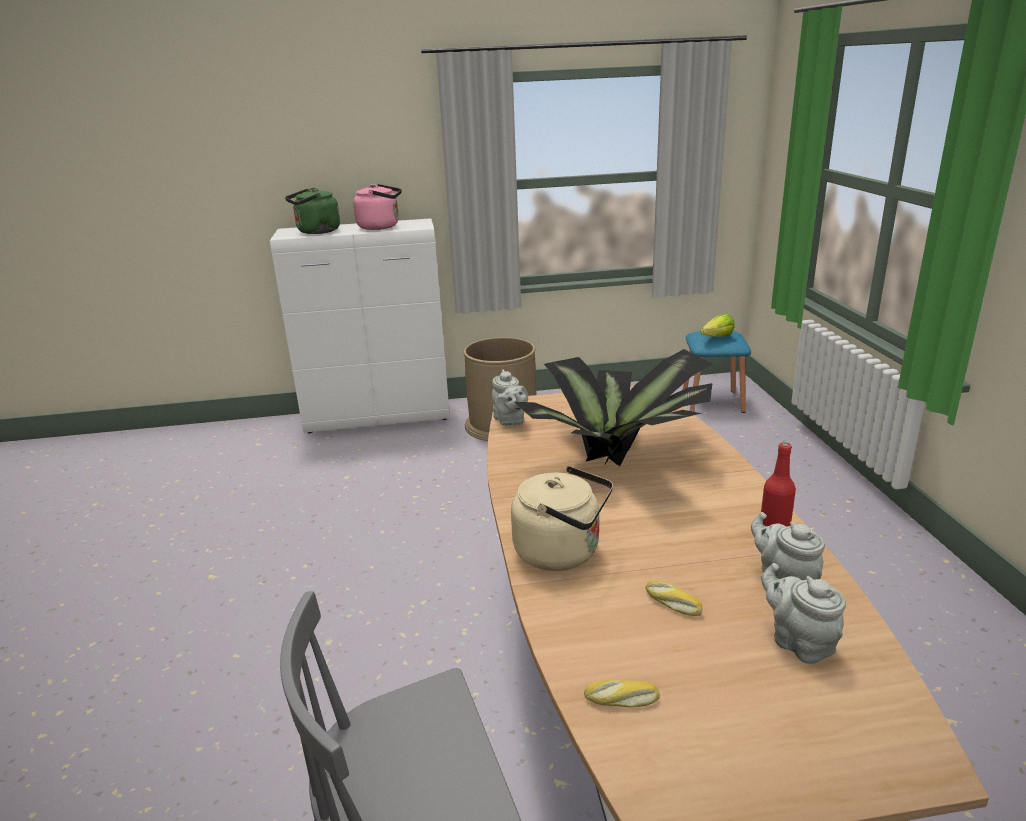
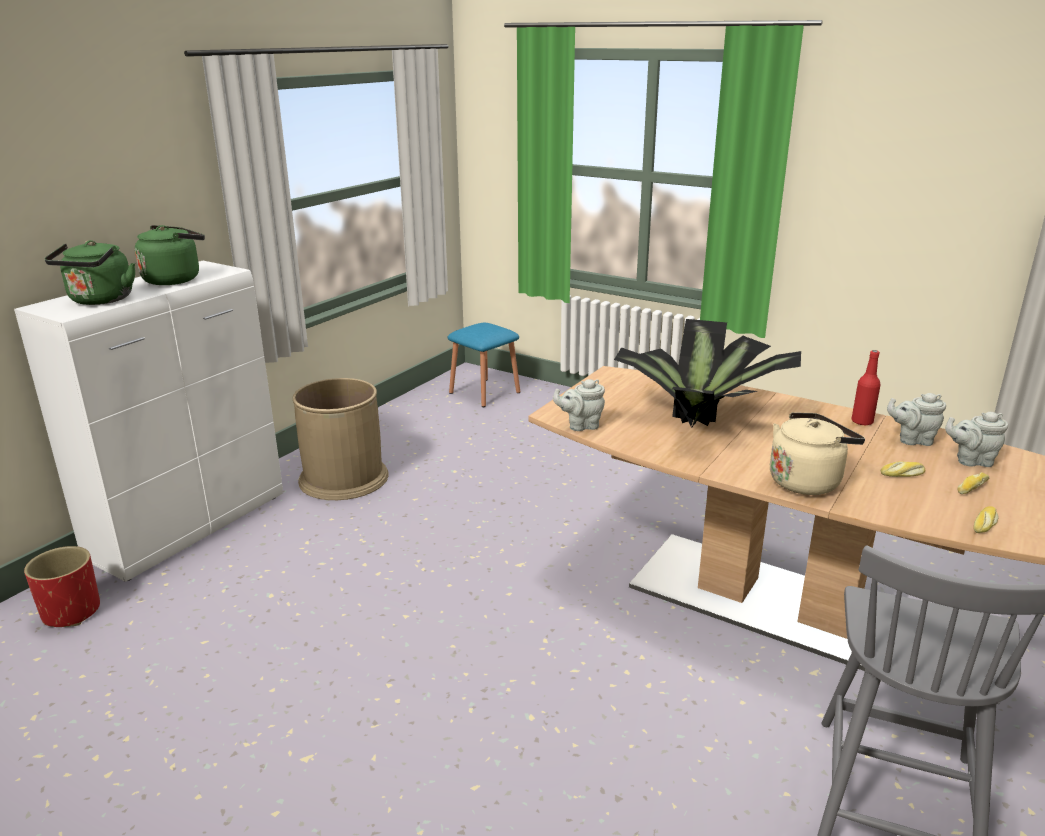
camera: 50 degrees left, 0 degrees up
(265, 437) = (71, 612): none -> red planter
(381, 227) = (175, 279): pink kettle -> green kettle
(510, 421) = (581, 425): grey teapot -> grey teapot turned 150 degrees clockwise
(714, 338) = (485, 331): lettuce -> none
(714, 663) = (971, 487): none -> bread

